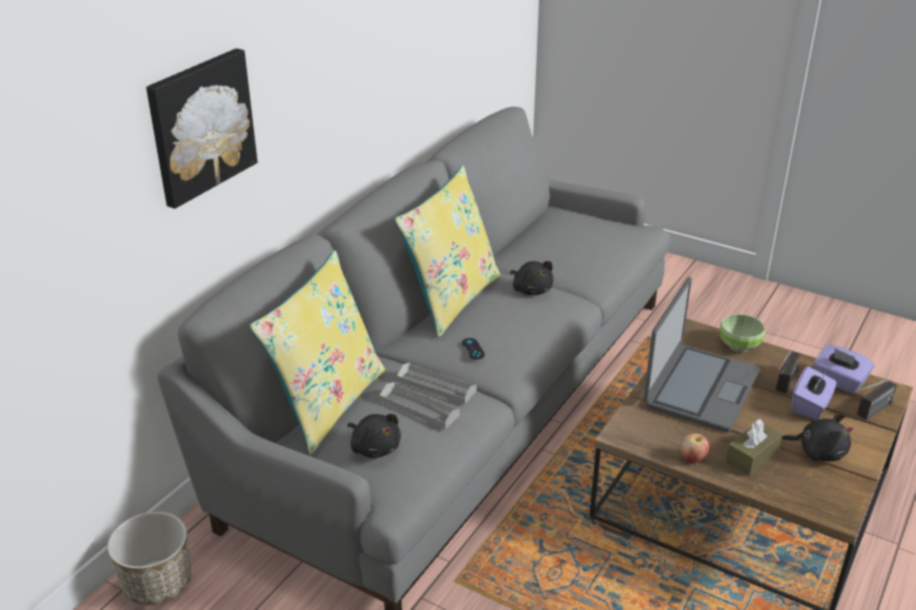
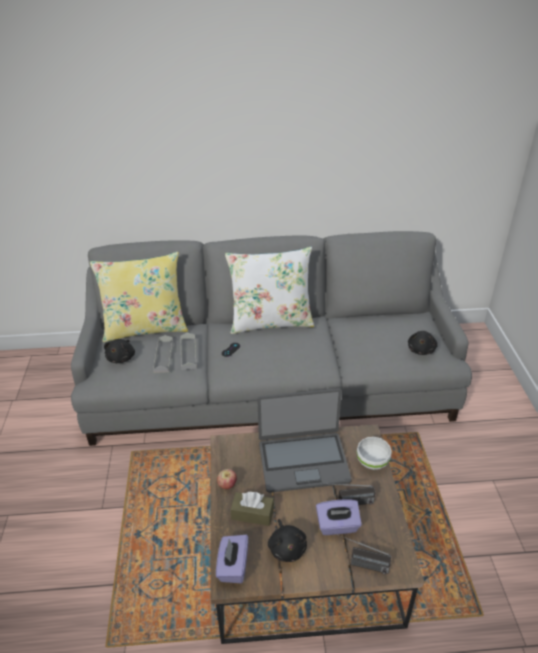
camera: 55 degrees right, 5 degrees up
(158, 583) = (67, 361): planter -> none
(200, 126) = (133, 154): picture -> none
(451, 299) = (271, 321): yellow pillow -> white pillow
(531, 290) = (314, 344): black plush toy -> black plush toy (421, 349)
(738, 345) = (372, 461): green bowl -> white bowl
(838, 382) = (383, 532): purple tissue box -> purple tissue box (233, 566)

